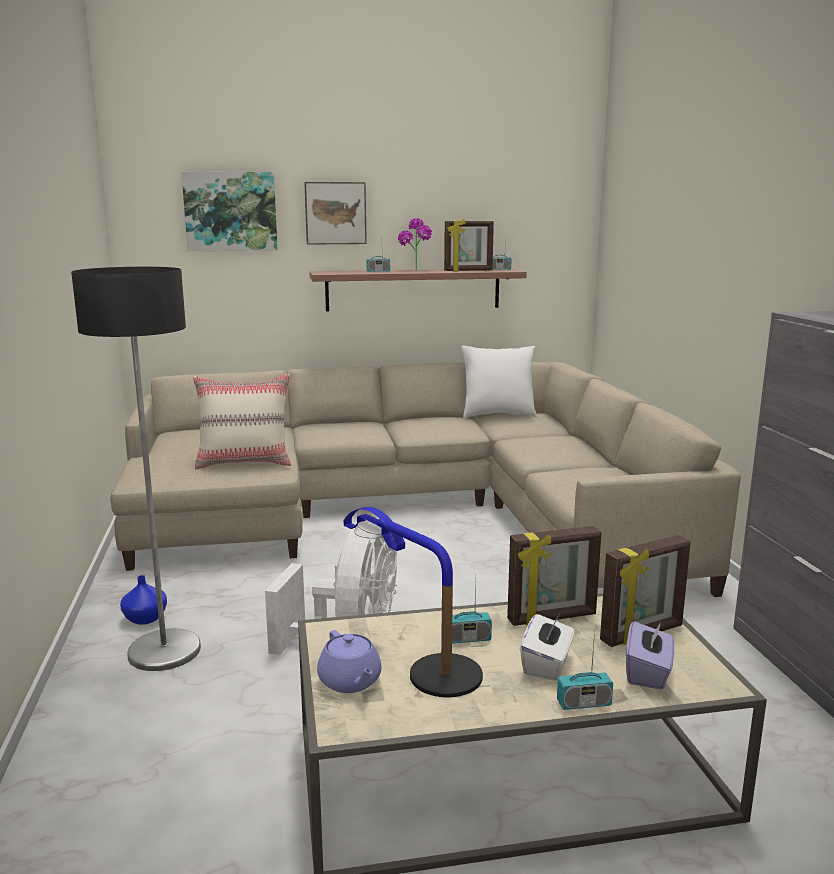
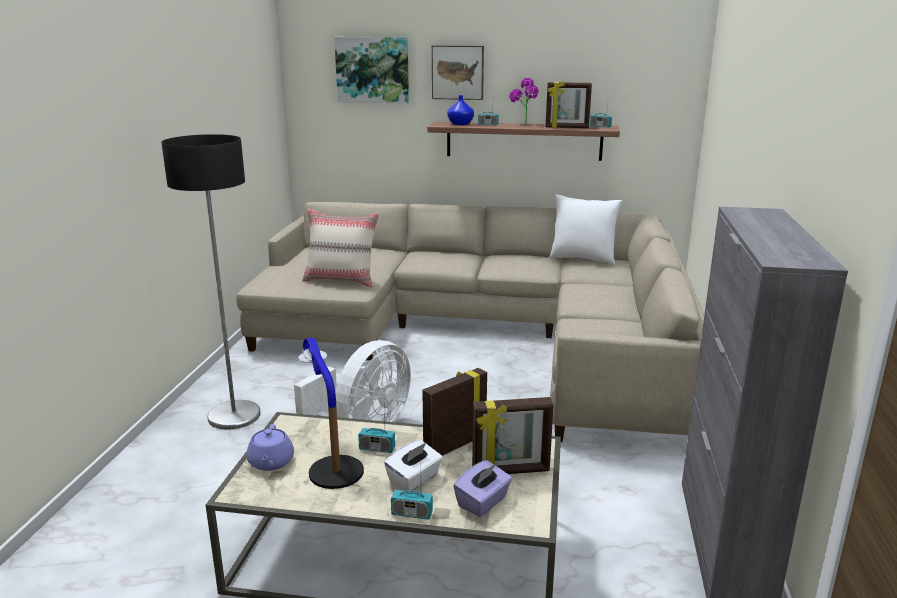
camera: 20 degrees right, 5 degrees up
(145, 618) = (237, 389): blue vase -> blue vase (460, 124)
(552, 618) = (454, 445): picture frame -> picture frame turned 135 degrees clockwise

